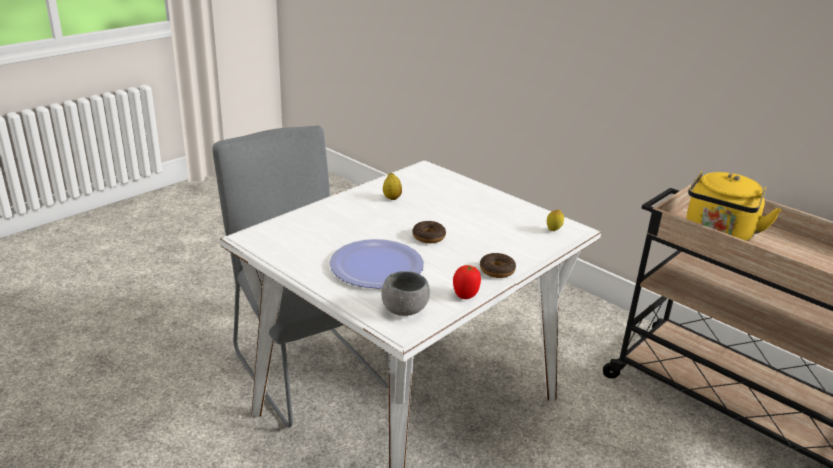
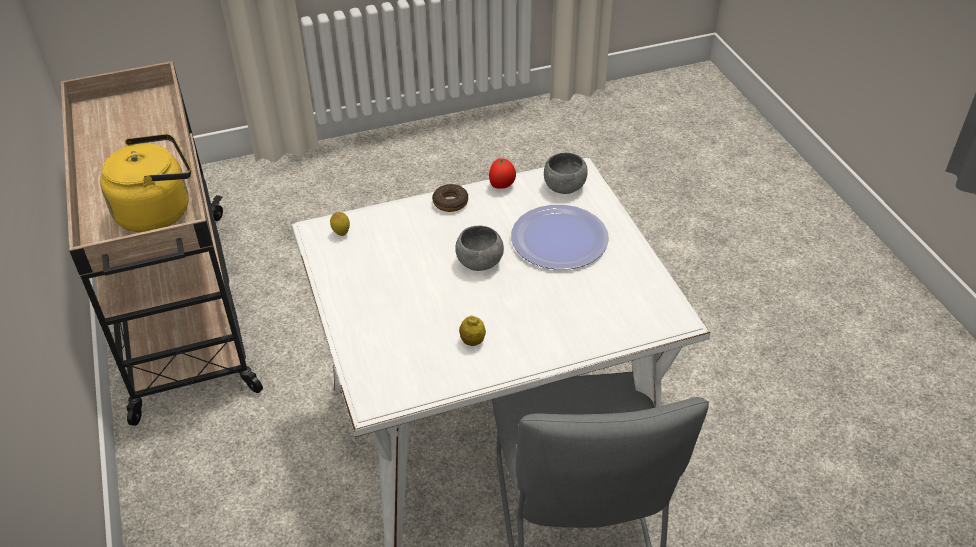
camera: 150 degrees left, 15 degrees up
(428, 237) = (479, 262): donut -> grey bowl

